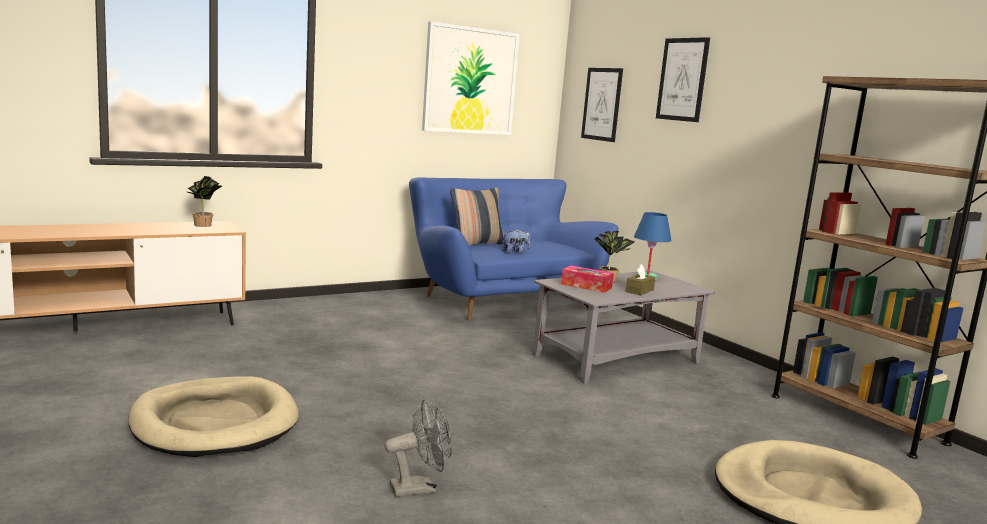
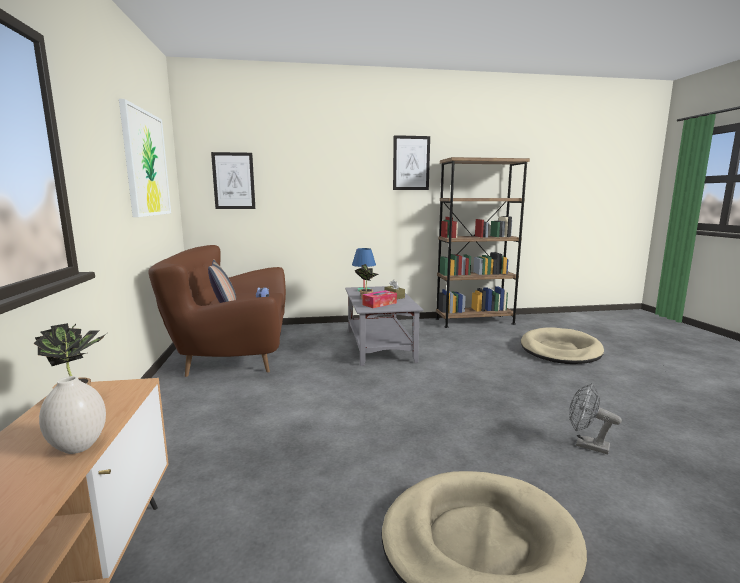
camera: 65 degrees left, 0 degrees up
(149, 232) = (79, 447): none -> white vase
(420, 488) = (586, 445): grey fan -> grey fan turned 60 degrees counterclockwise
(501, 300) = (232, 352): blue sofa -> brown sofa
(682, 79) = (313, 160): picture -> picture (411, 163)

